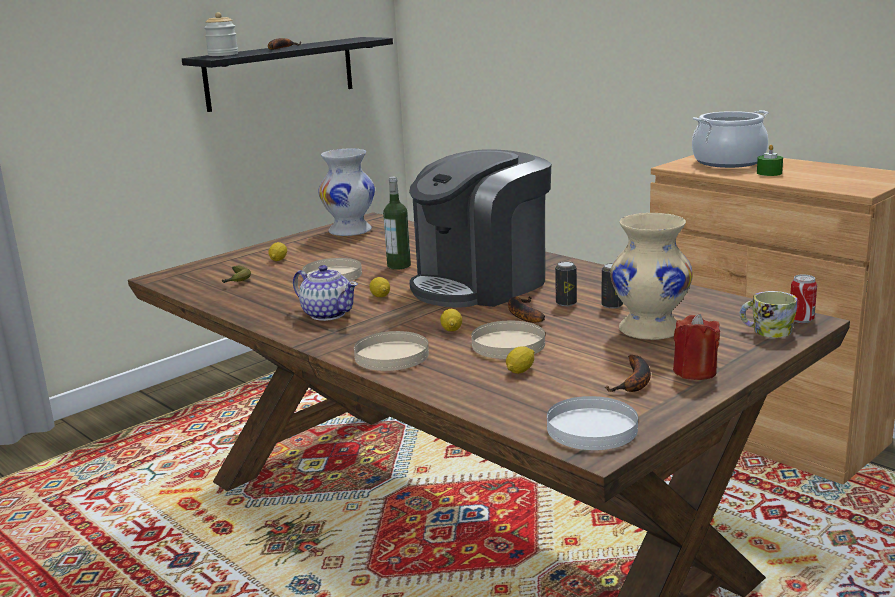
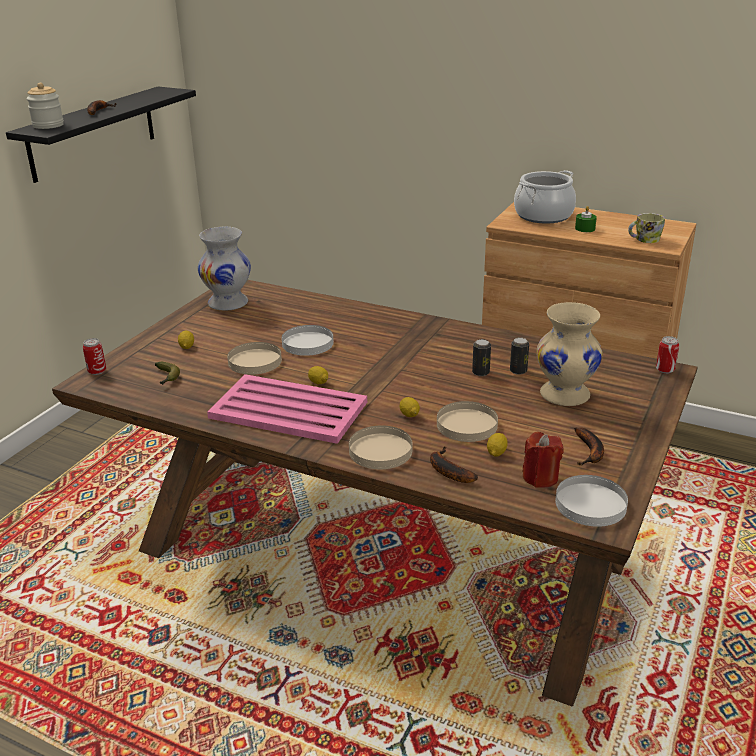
camera: 20 degrees left, 10 degrees up
(178, 271) = (97, 371): none -> can
(327, 314) = (287, 409): teapot -> pink tray
(399, 266) = (307, 343): bottle -> white plate
(481, 284) = (396, 358): coffee machine -> none
(522, 314) = (454, 389): banana -> banana (447, 470)
(694, 372) = (625, 434): red candle -> red candle (540, 477)
(766, 331) = (648, 385): mug -> mug (644, 239)

